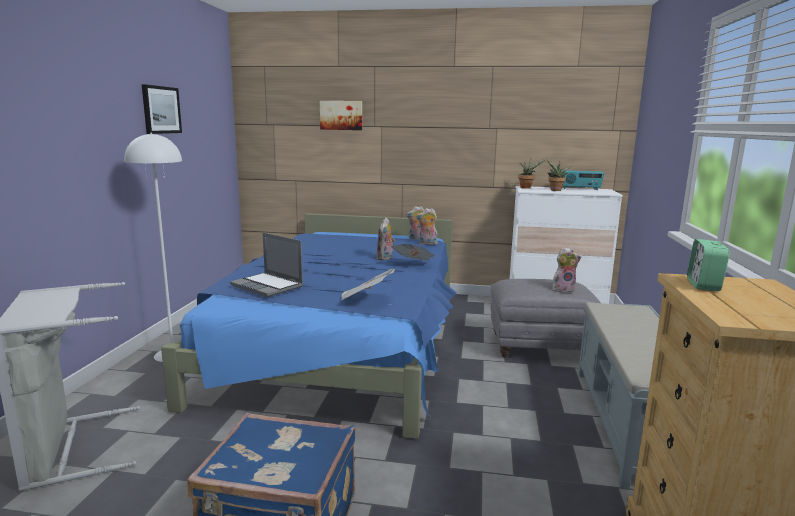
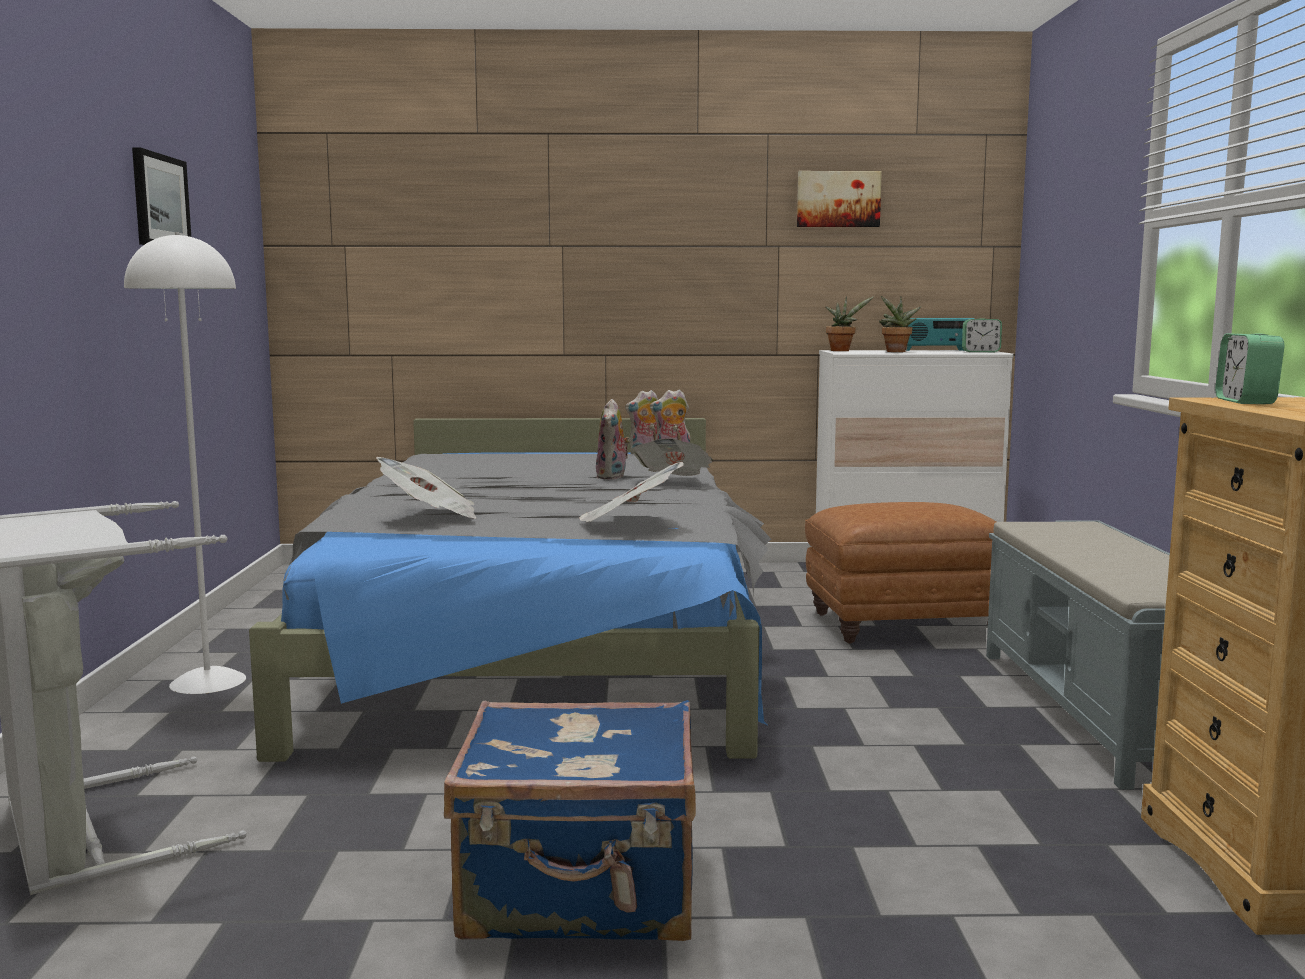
camera: 10 degrees left, 5 degrees down
(268, 286) = (430, 515): laptop -> newspaper
(341, 115) = (484, 225): picture -> picture (838, 199)
(345, 339) = (543, 638): blue bed -> grey bed
(540, 347) = (904, 626): grey ottoman -> brown ottoman
(563, 289) = (943, 512): plush toy -> none
(604, 192) = (980, 352): none -> alarm clock

